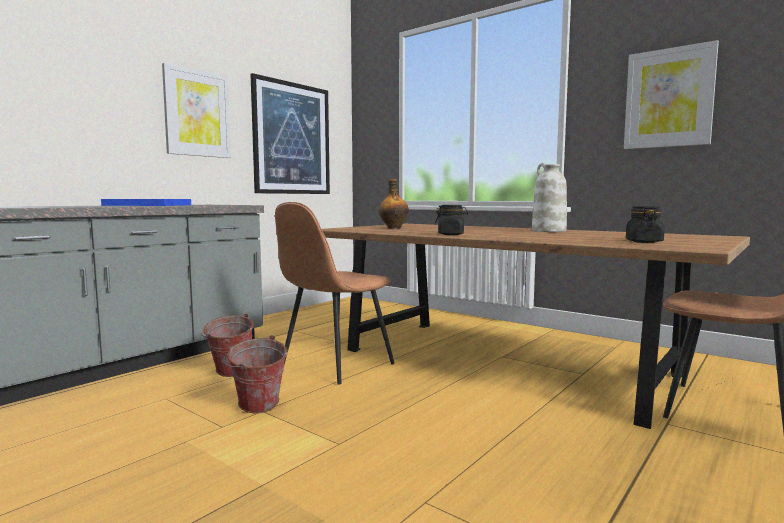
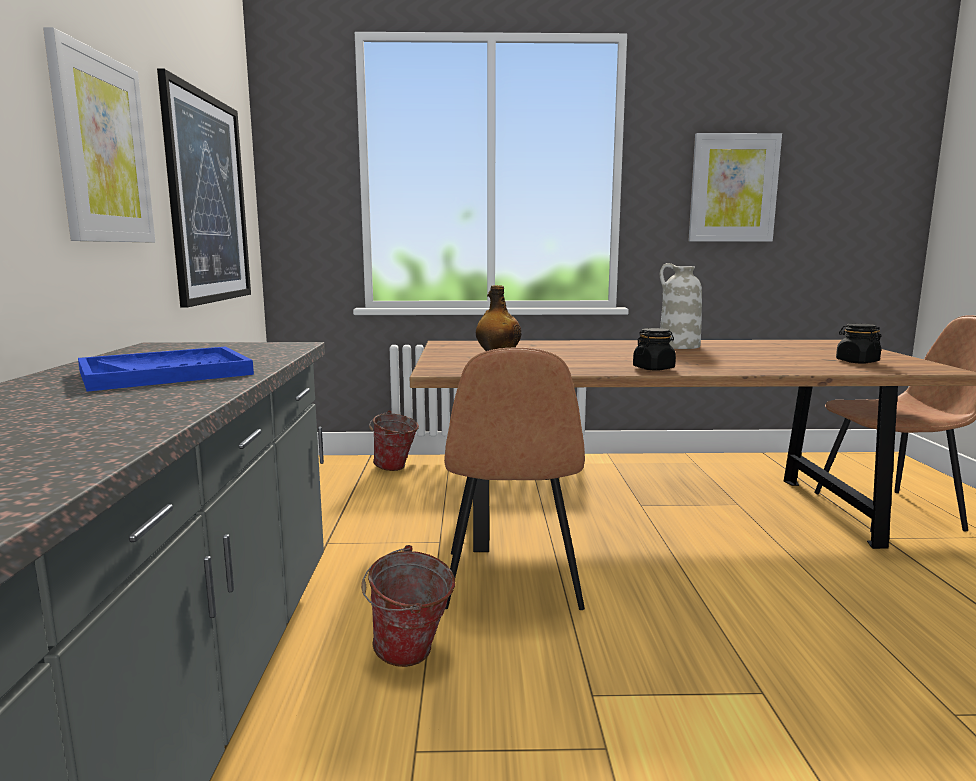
camera: 40 degrees left, 5 degrees up
(257, 410) = (583, 696): bucket -> bucket (395, 468)

